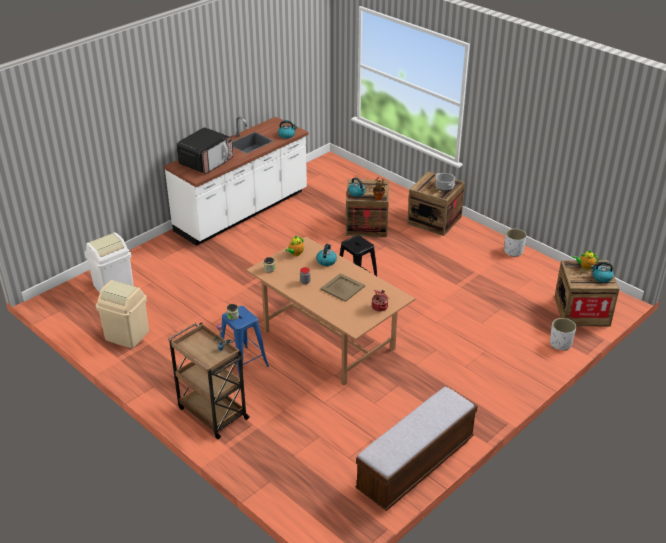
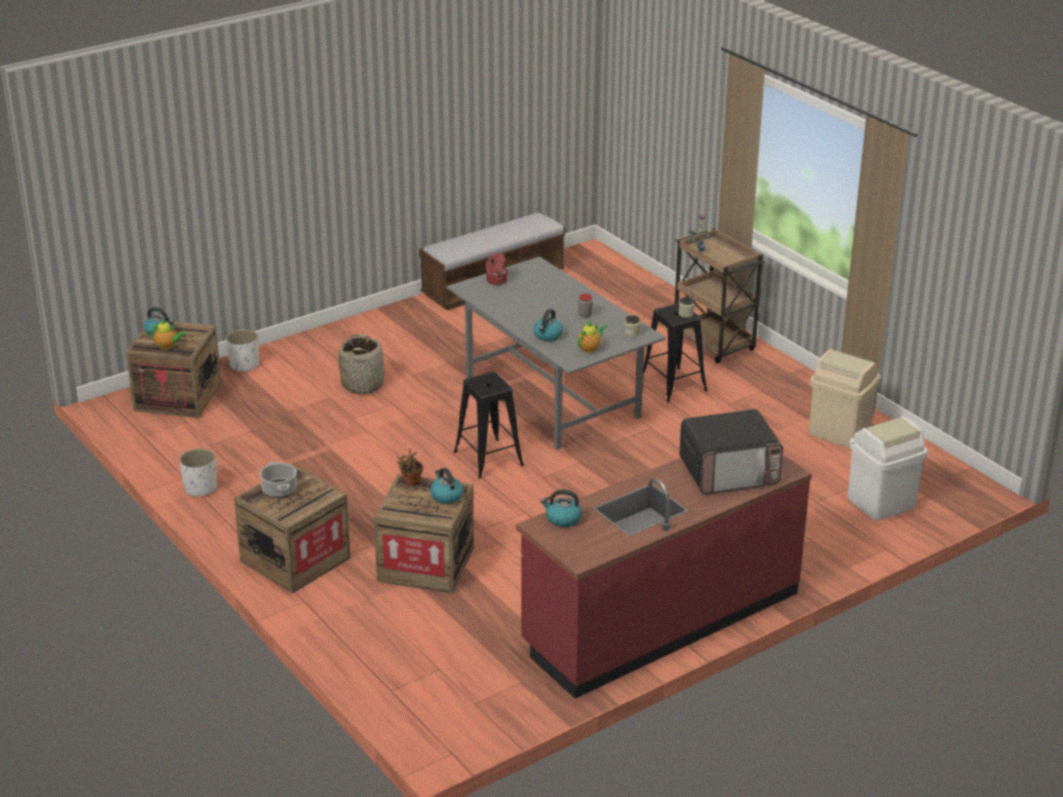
camera: 170 degrees left, 5 degrees down
(206, 162) = (729, 473): microwave -> microwave turned 150 degrees counterclockwise
(242, 212) = (660, 619): white counter -> red counter
(243, 364) = (673, 385): blue stool -> black stool
(330, 340) = (550, 398): brown dining table -> grey dining table
(342, 287) = (536, 304): beige tray -> none
(466, 336) = (363, 384): none -> basket

